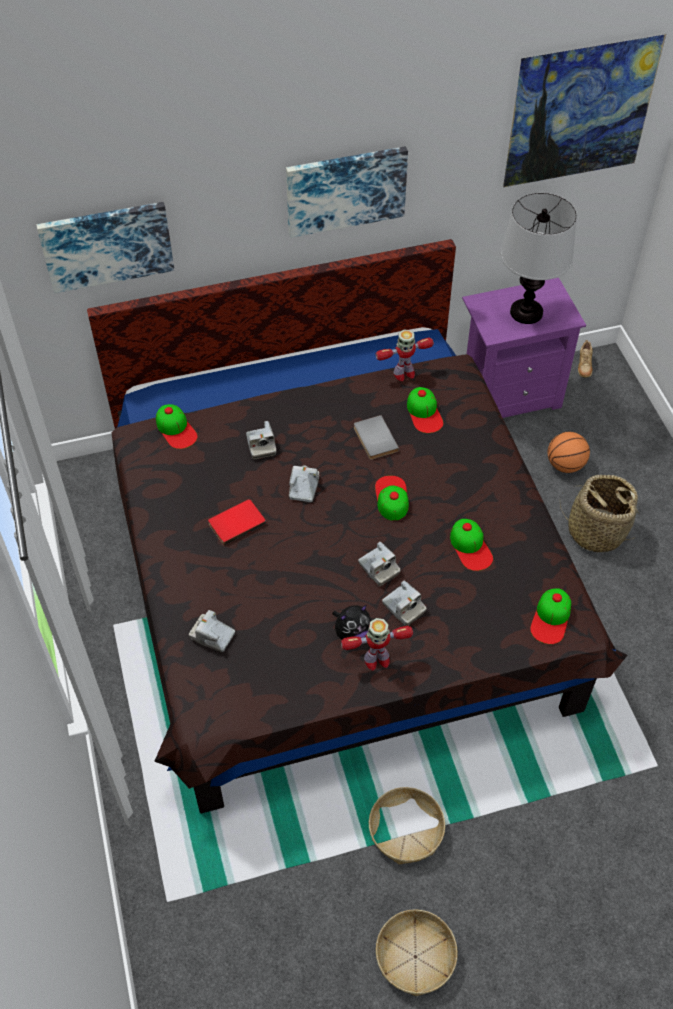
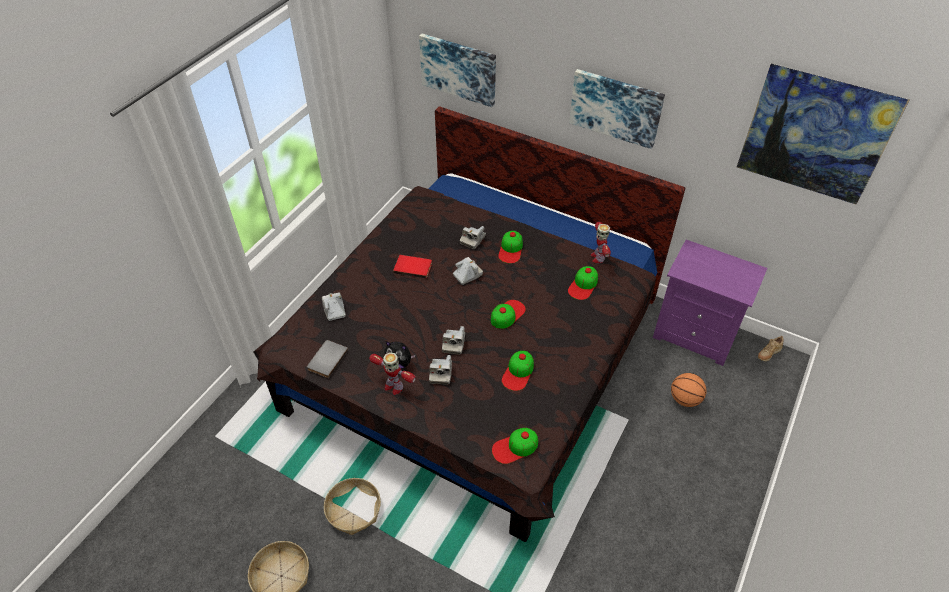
camera: 45 degrees right, 5 degrees down
(176, 429) = (441, 204): cap -> cap (511, 249)
(374, 439) = (536, 278): grey book -> grey book (326, 359)
(403, 373) = (598, 257): toy robot -> toy robot turned 60 degrees clockwise
(526, 312) = (717, 273): table lamp -> none
(596, 531) = (659, 451): basket -> none

